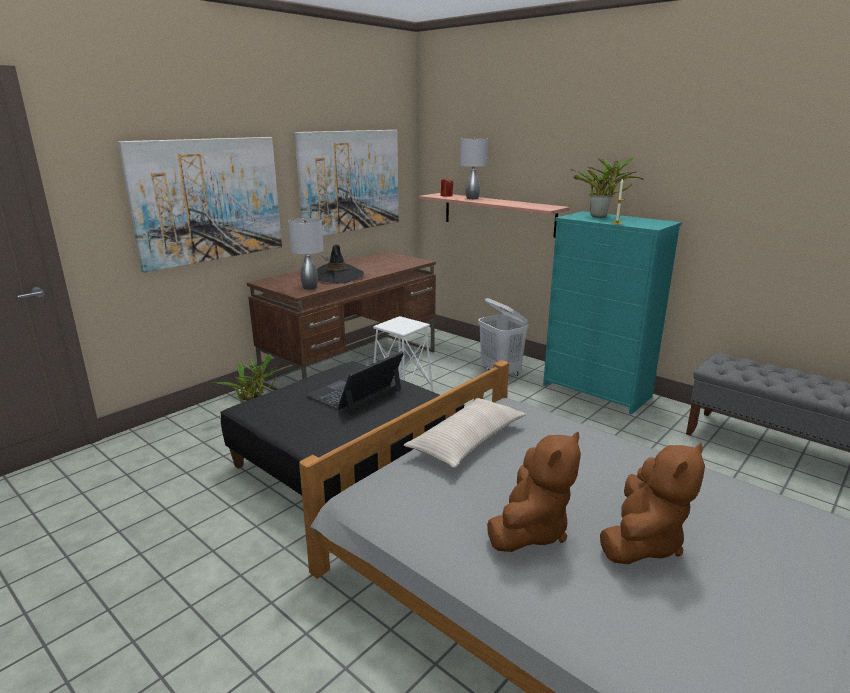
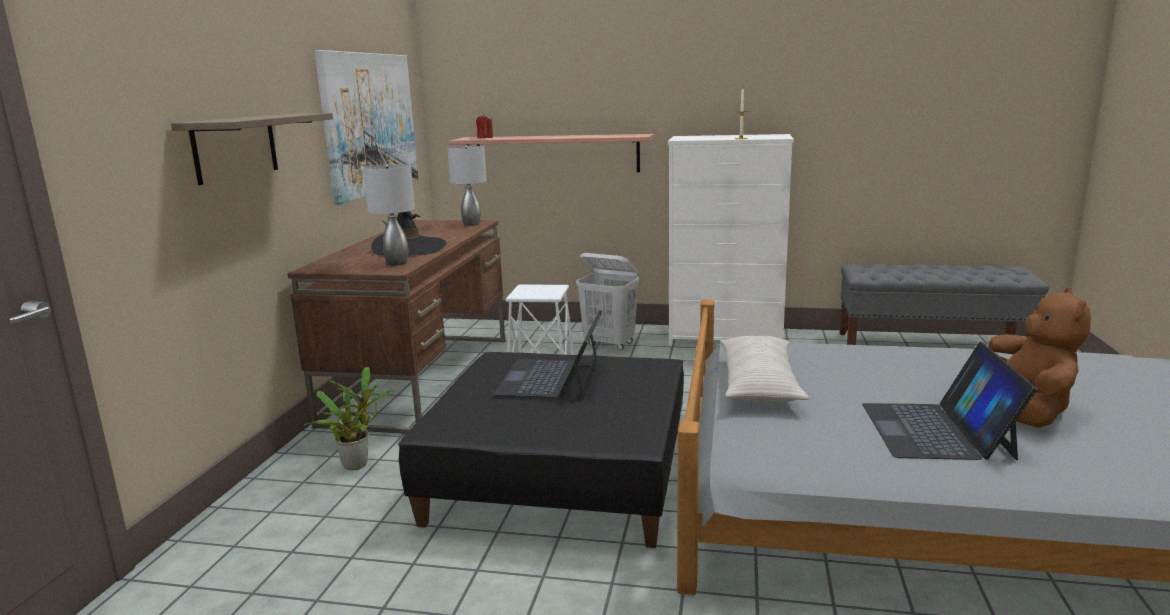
camera: 30 degrees left, 5 degrees down
(208, 200) = (235, 147): picture -> shelf
(472, 198) = (525, 137): grey table lamp -> grey table lamp (471, 224)
(530, 530) = (937, 430): brown plush toy -> laptop
(597, 391) = (726, 338): turquoise dresser -> white dresser
(600, 216) = (707, 137): potted plant -> none

